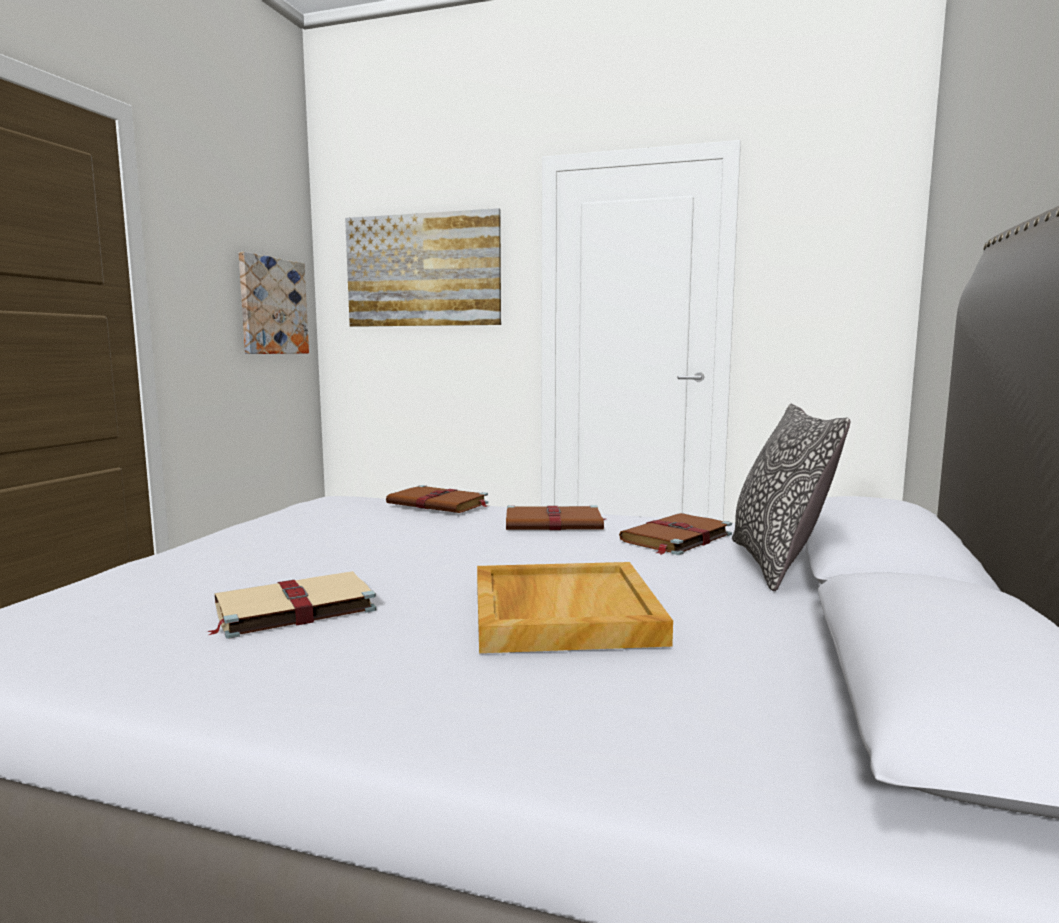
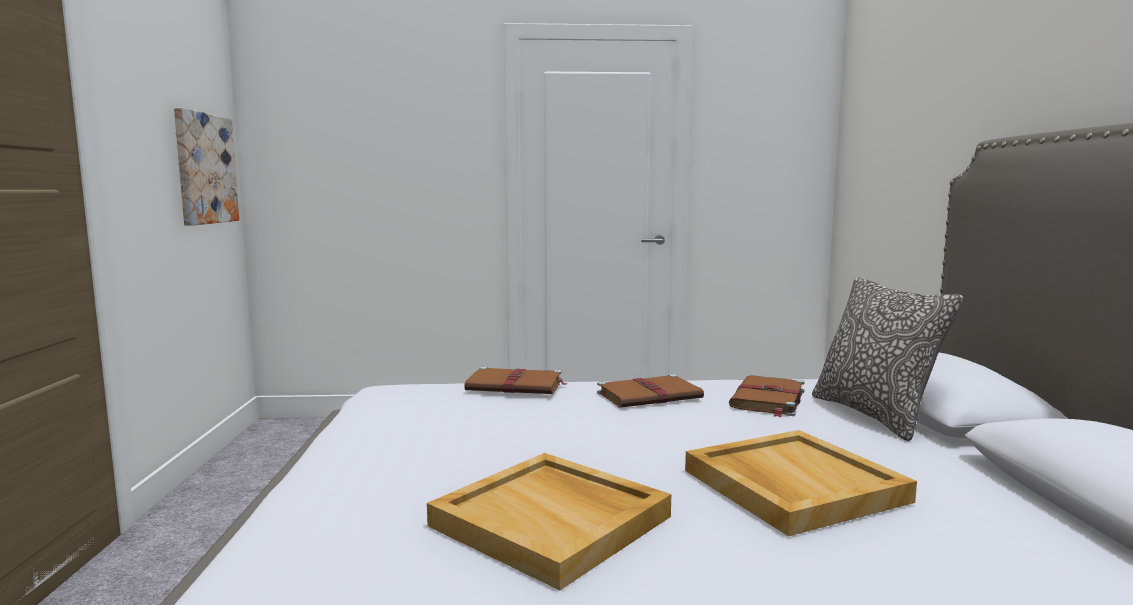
camera: 20 degrees left, 0 degrees up
(292, 609) = (553, 521): beige book -> beige tray
(422, 270) = (372, 131): picture -> none

